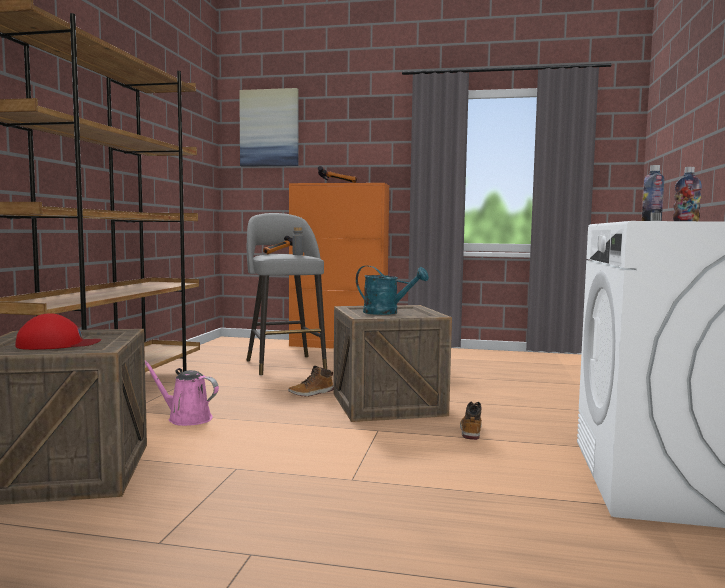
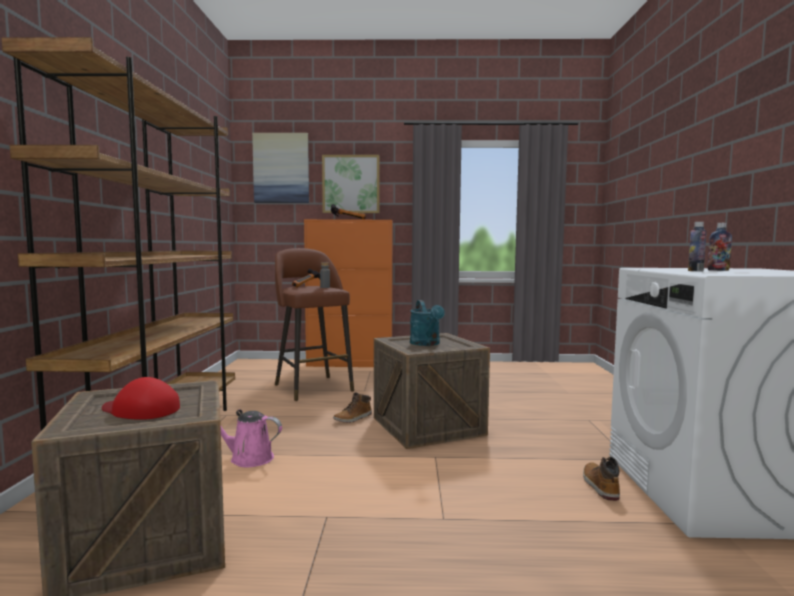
camera: 10 degrees left, 0 degrees up
(57, 344) = (141, 409): red cap -> red cap turned 135 degrees counterclockwise
(285, 364) = (312, 387): grey stool -> brown stool
(344, 144) = (351, 184): none -> picture
(387, 313) = (427, 344): turquoise watering can -> turquoise watering can turned 60 degrees clockwise
(470, 430) = (515, 450): boot -> boot (599, 486)

